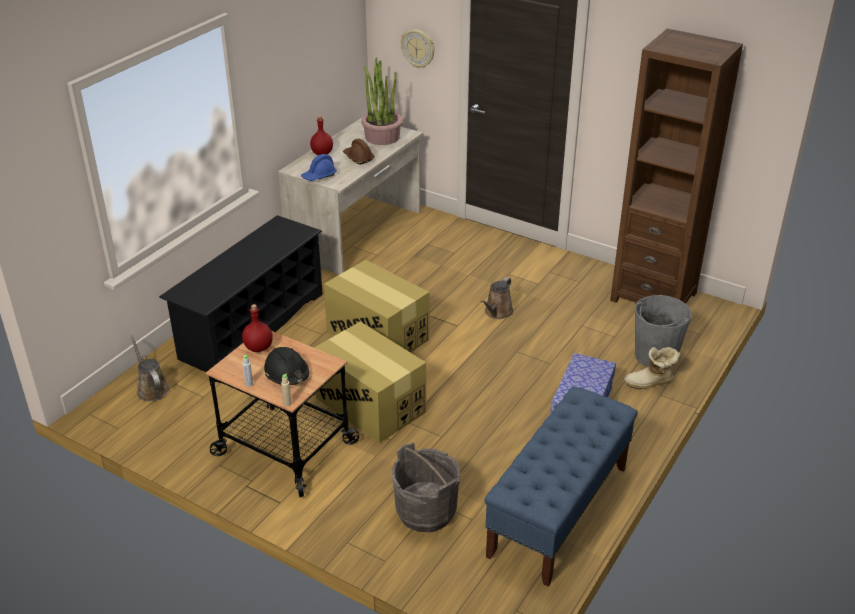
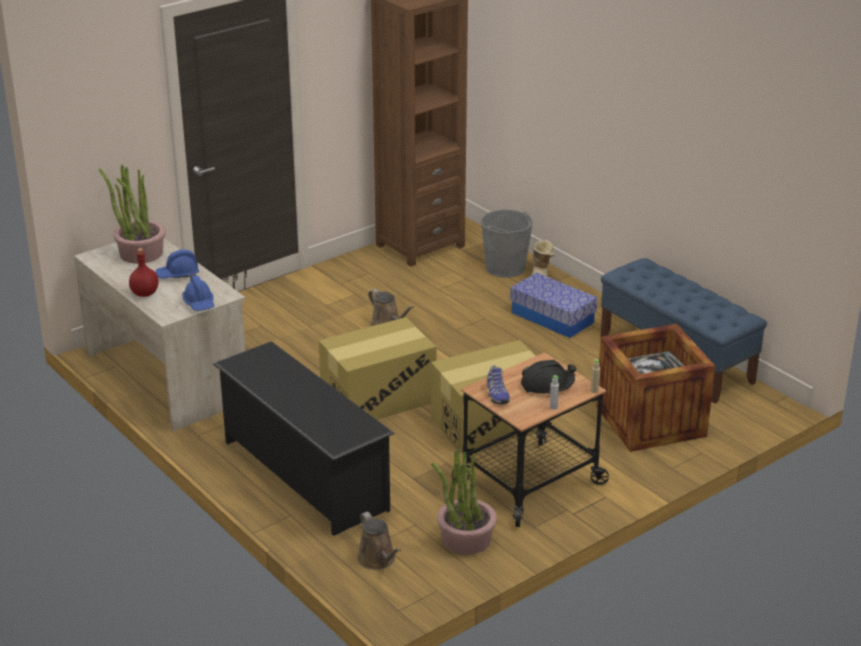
camera: 70 degrees left, 5 degrees down
(151, 389) = (378, 560): brown watering can -> brown watering can turned 105 degrees counterclockwise
(191, 428) = (465, 539): none -> potted plant
(259, 347) = (496, 394): red bottle -> shoe
(358, 158) = (178, 274): brown hard hat -> blue hard hat
(418, 48) = (120, 139): wall clock -> none
(425, 511) = (650, 421): grey bucket -> crate

